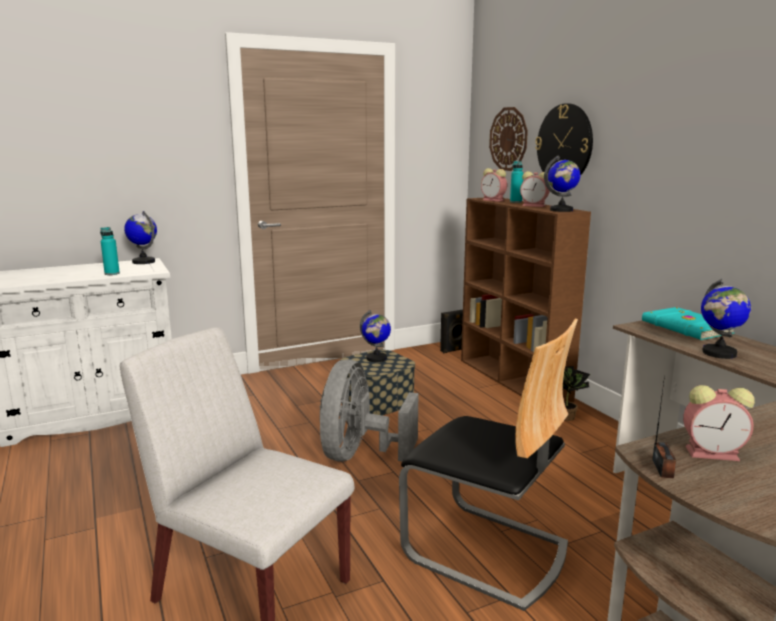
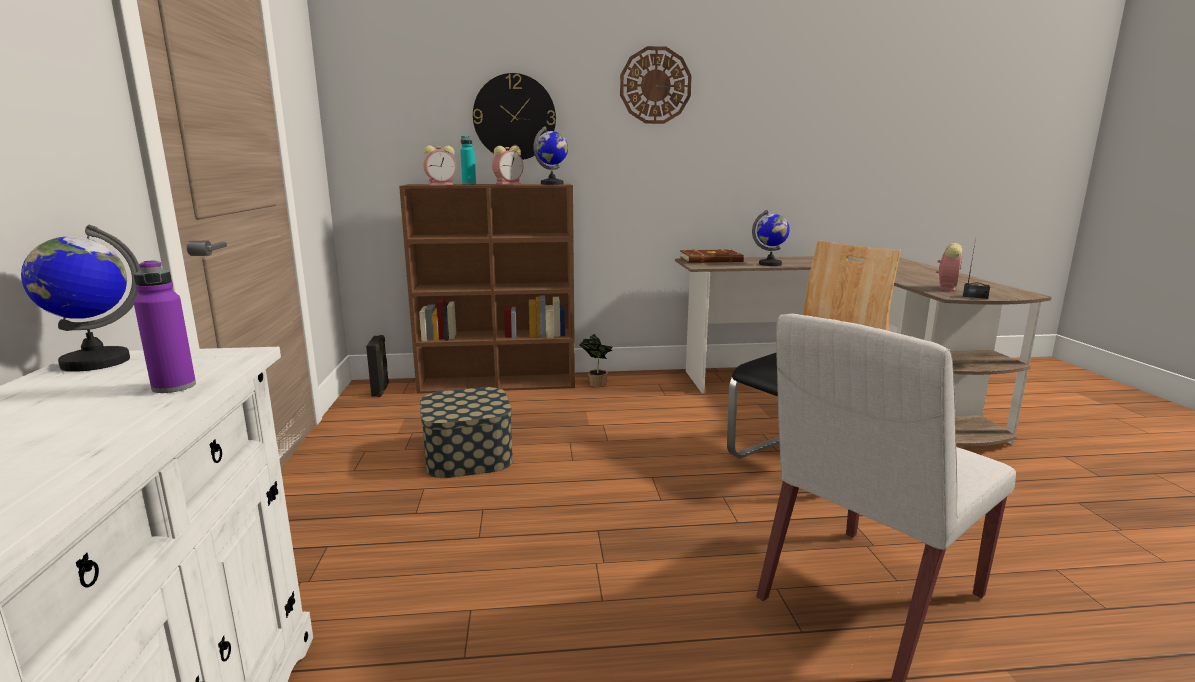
camera: 70 degrees left, 0 degrees up
(112, 273) = (174, 387): turquoise bottle -> purple bottle
(359, 455) = (602, 489): grey fan -> none
(376, 358) = (453, 402): globe -> none
(508, 139) = (413, 112): wall clock -> wall clock (655, 85)
(685, 327) = (711, 260): turquoise book -> brown book

